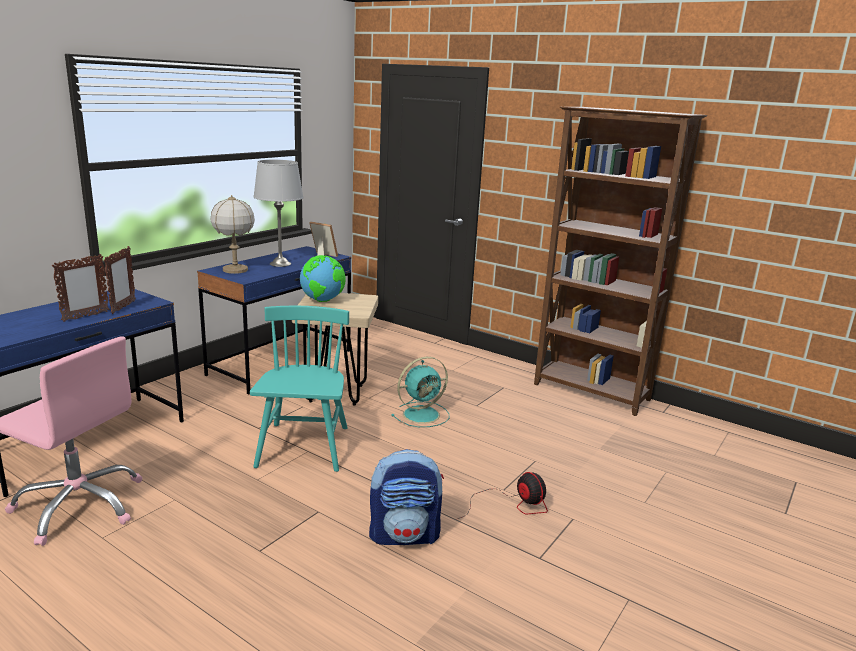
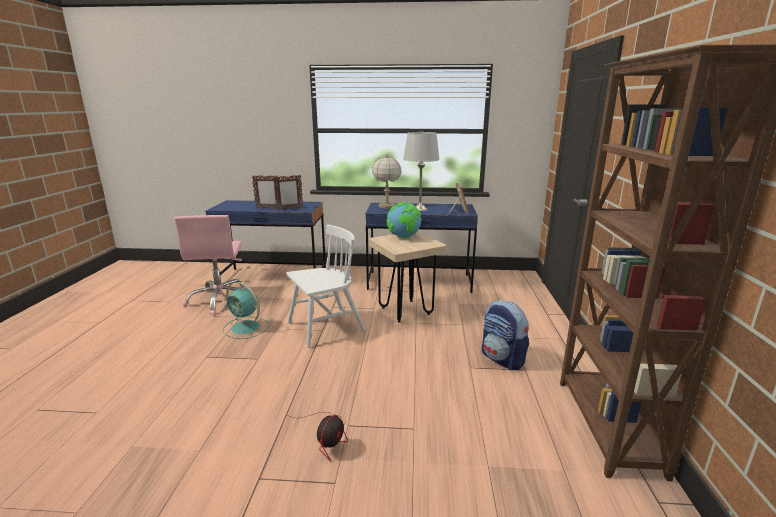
camera: 60 degrees right, 0 degrees up
(304, 447) = (325, 327): turquoise chair -> white chair
(405, 535) = (251, 399): backpack -> backpack (502, 359)
(422, 414) = (421, 350): turquoise fan -> turquoise fan (246, 328)

